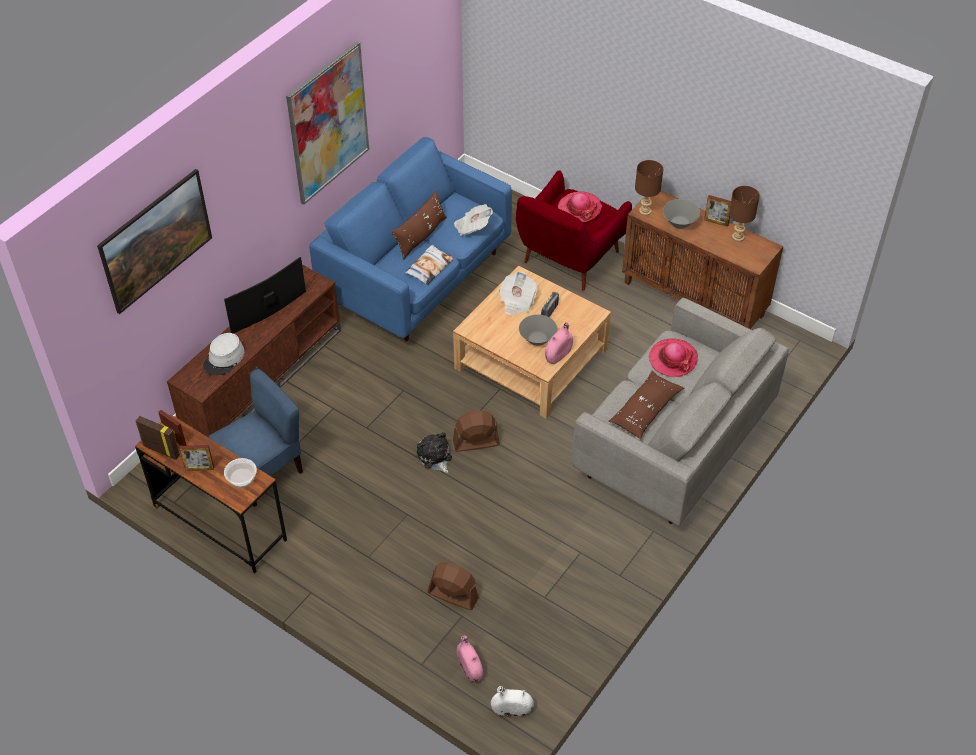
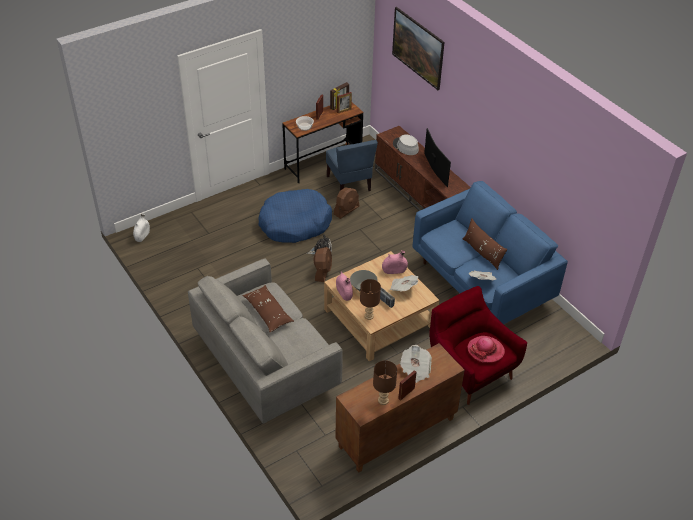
camera: 110 degrees right, 5 degrees down
(328, 123) = (517, 139): picture -> none
(388, 510) = (295, 223): none -> blue dog bed
(429, 267) = (449, 249): pillow -> none
(452, 595) = (223, 233): brown fan -> brown fan (346, 210)
(469, 668) = (176, 228): pink vase -> pink vase (394, 271)
(645, 211) = (437, 354): brown table lamp -> brown table lamp (368, 316)
(672, 359) = (303, 343): hat -> none
(680, 223) = (415, 370): grey bowl -> newspaper

